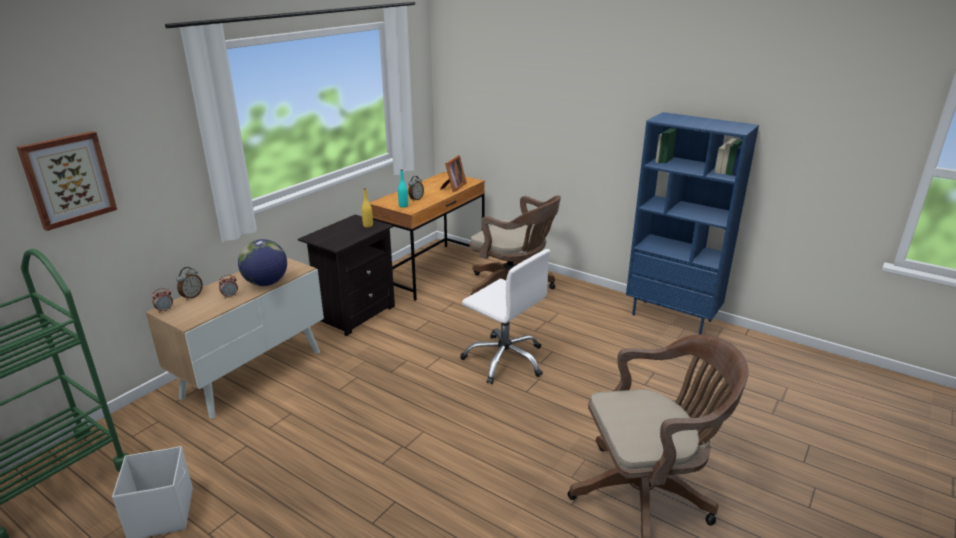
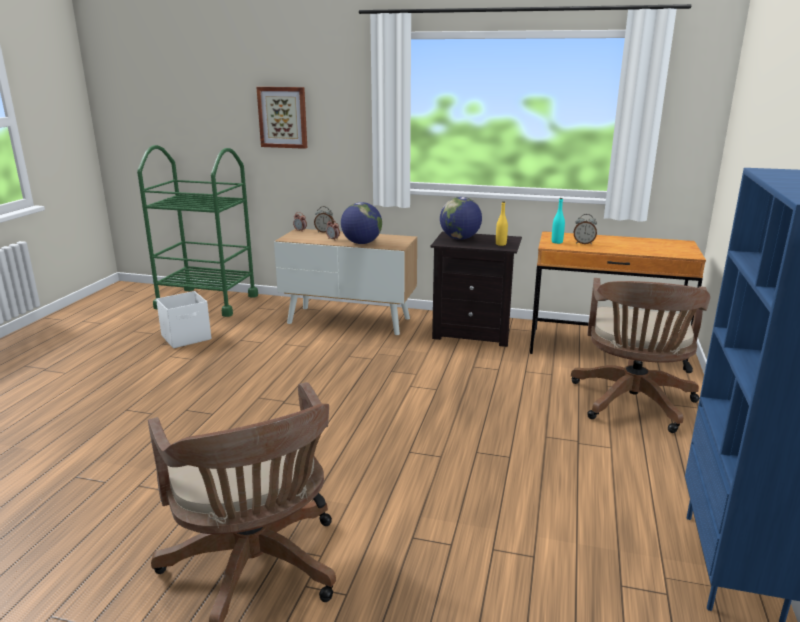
camera: 70 degrees right, 5 degrees down
(332, 236) = (460, 238): none -> globe
(453, 187) = (650, 250): picture frame -> none
(505, 359) = (462, 427): white office chair -> none

